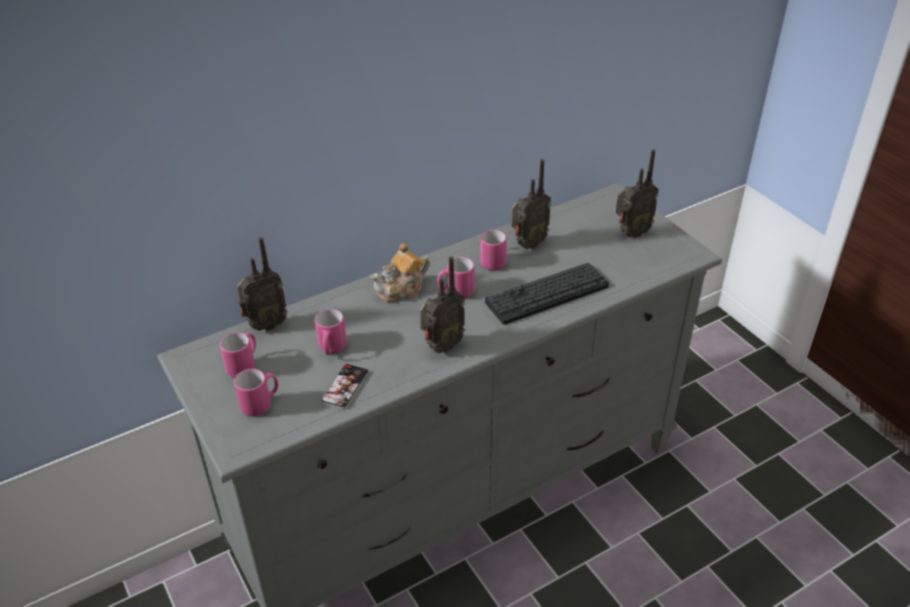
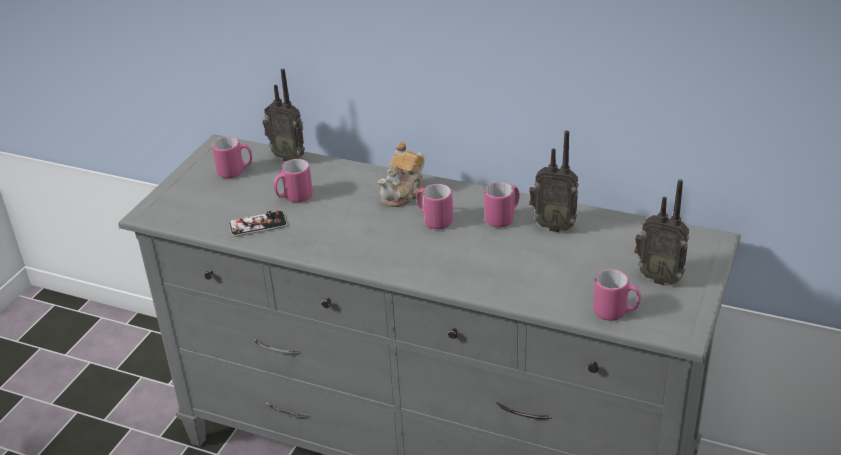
camera: 55 degrees right, 5 degrees down
(261, 404) = (203, 199): pink mug -> pink mug (616, 313)
(402, 290) = (404, 193): teapot -> teapot turned 75 degrees counterclockwise
(441, 346) = (355, 246): radio -> none
(547, 294) = (493, 269): keyboard -> none

